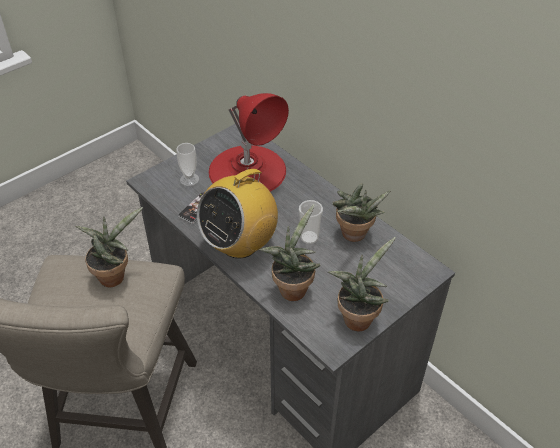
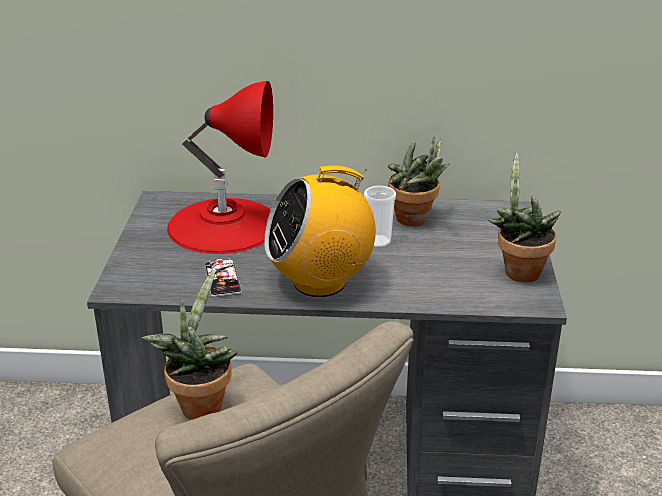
camera: 45 degrees left, 15 degrees down
(189, 179) = (169, 262): cup -> none
(240, 244) = (320, 282): radio -> radio turned 75 degrees clockwise
(292, 287) = (428, 284): potted plant -> none

